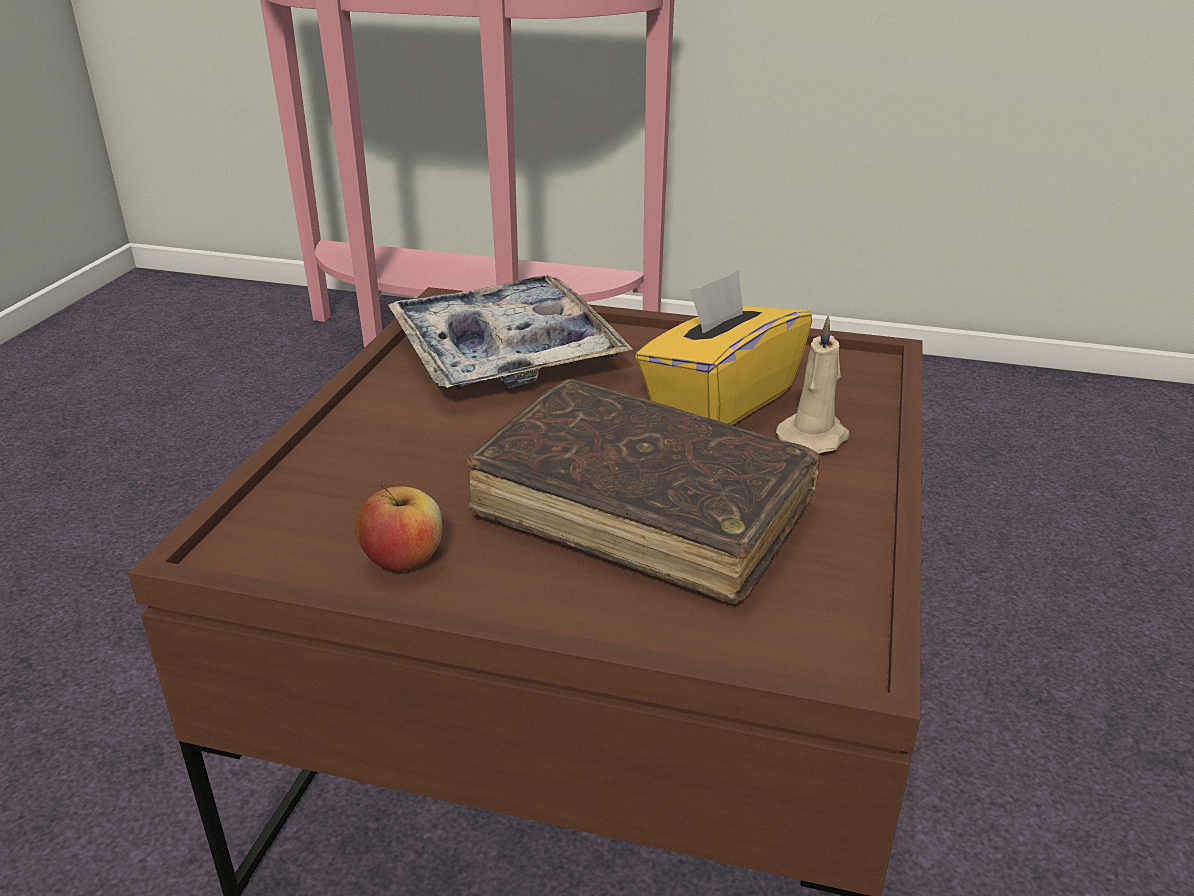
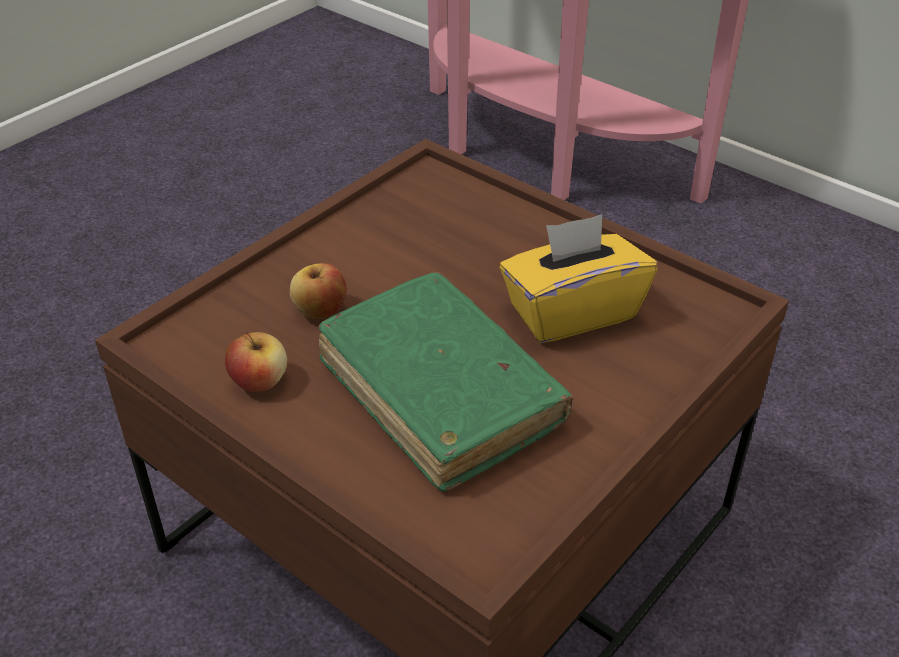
camera: 25 degrees right, 10 degrees up
(426, 467) = (320, 310): none -> apple
(505, 353) = (443, 219): tray -> none
(643, 510) = (440, 393): brown book -> green book
(814, 436) = (619, 368): beige candle -> none

